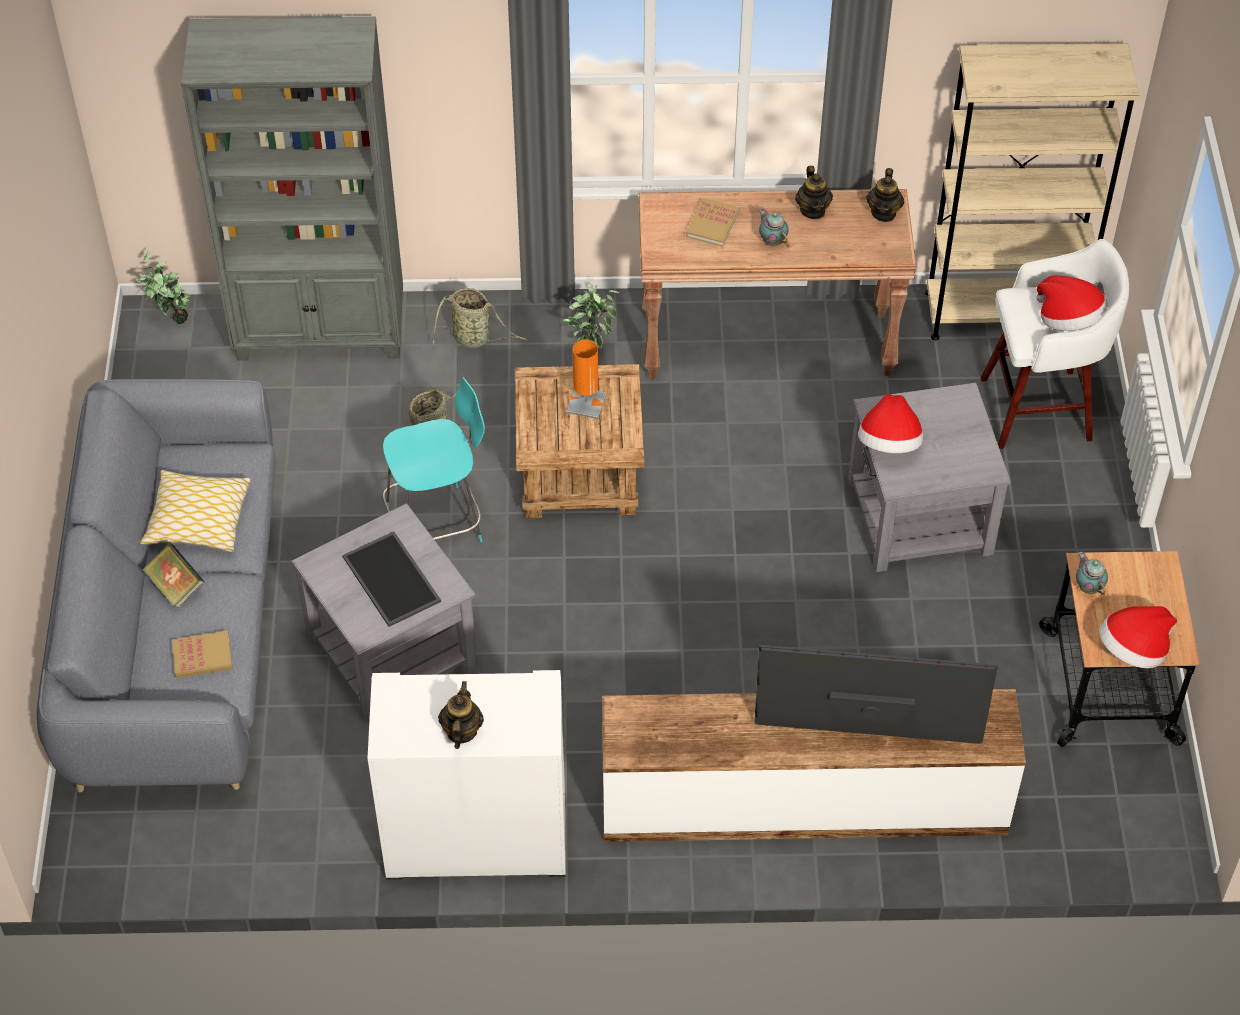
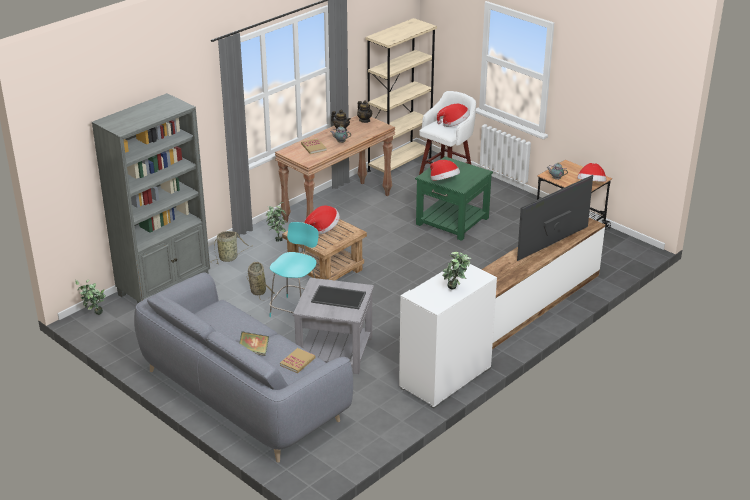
camera: 45 degrees left, 20 degrees down
(198, 520) = (232, 330): pillow -> none
(461, 731) = (456, 290): teapot -> potted plant
(586, 403) = (323, 229): orange table lamp -> hat
(919, 516) = (452, 221): grey side table -> green side table

